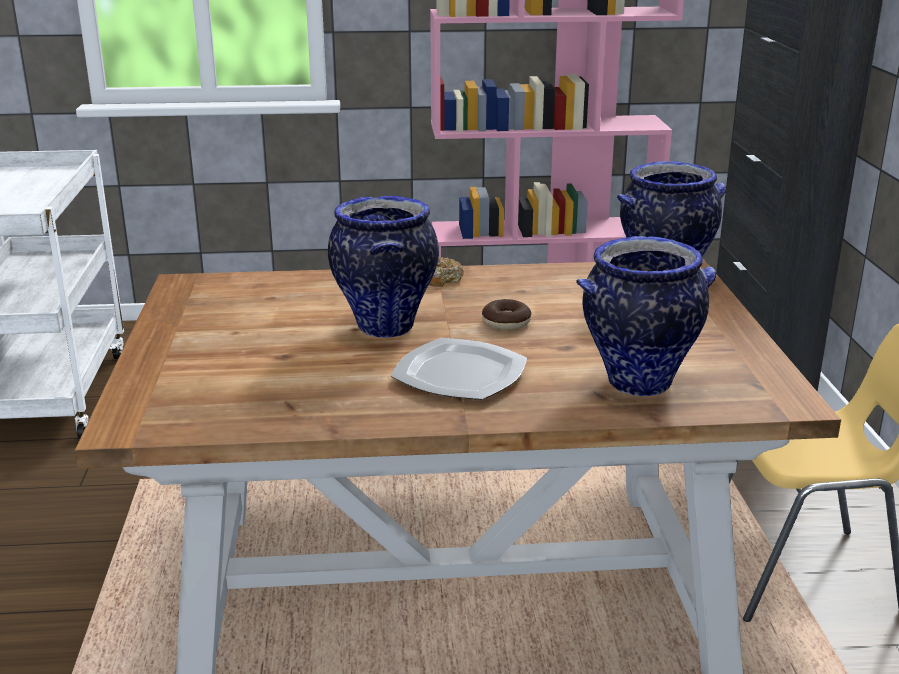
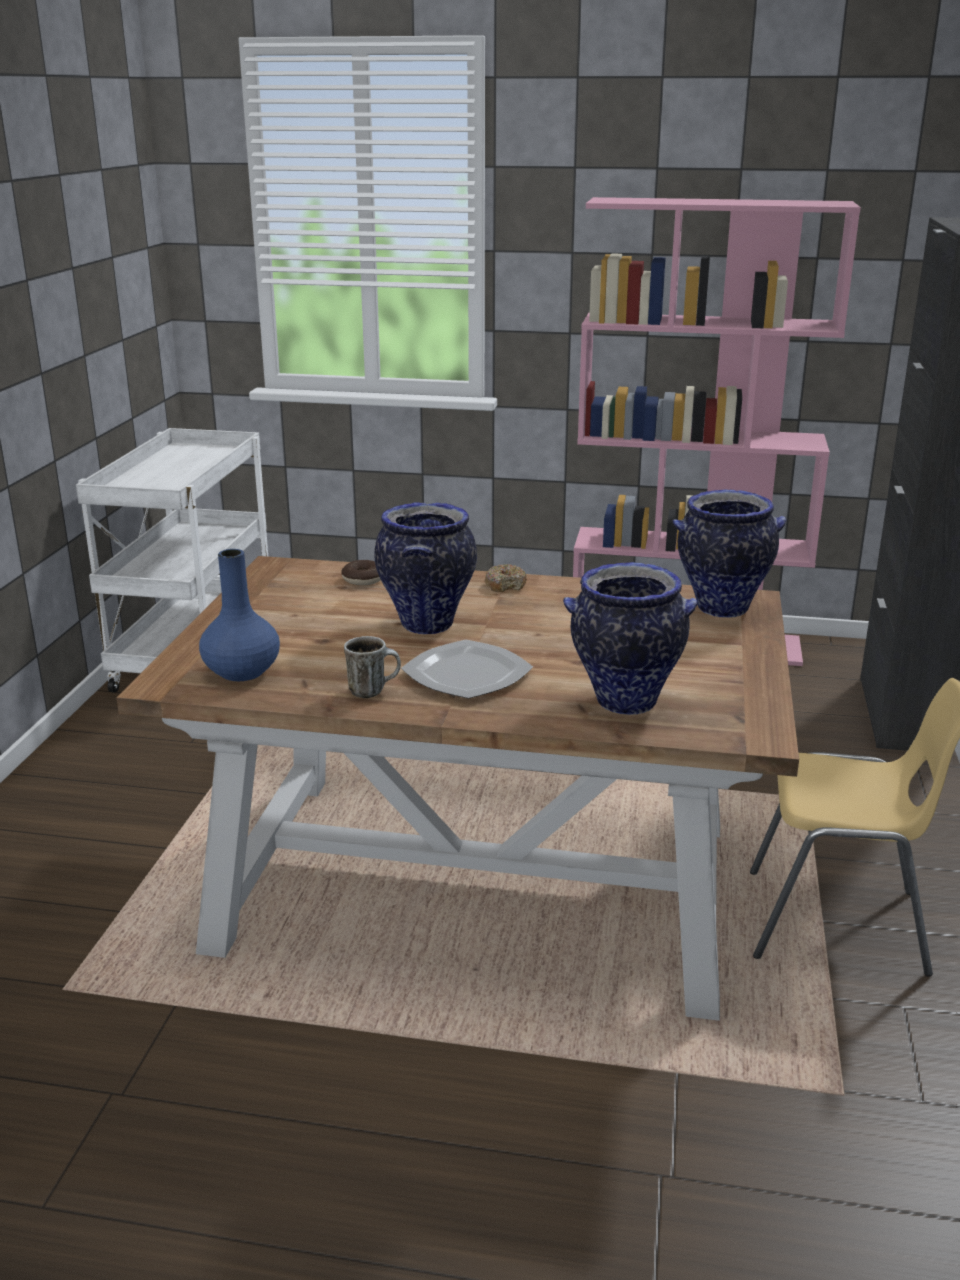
camera: 15 degrees right, 0 degrees up
(212, 401) = (243, 671): none -> blue vase
(371, 404) = (373, 690): none -> mug
(506, 322) = (539, 632): donut -> donut (363, 579)

